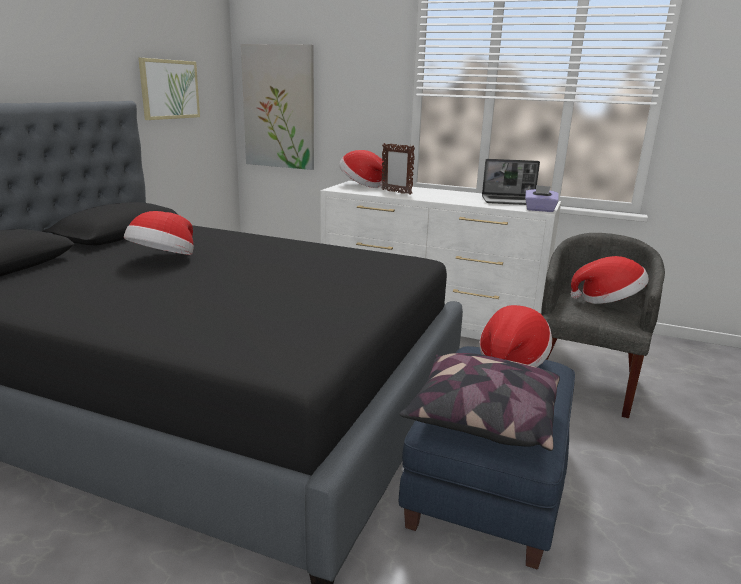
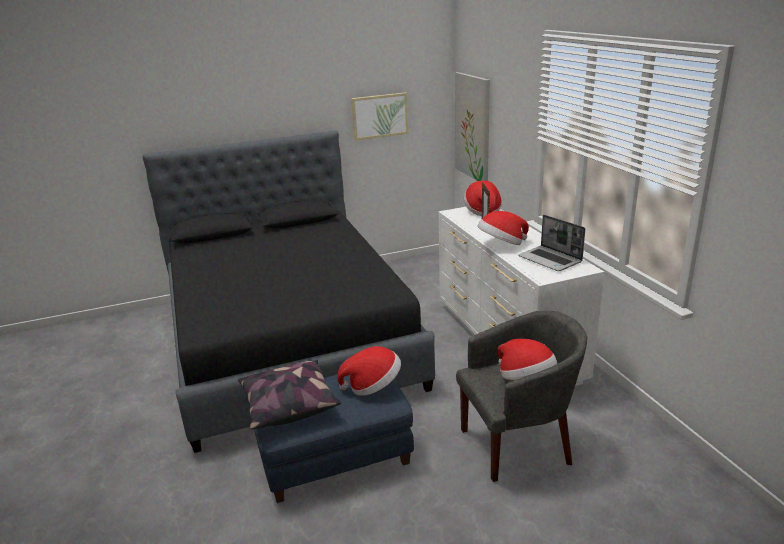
camera: 50 degrees right, 5 degrees up
(163, 260) = (279, 248): hat -> hat (501, 244)
(540, 210) = (542, 277): purple tissue box -> none

